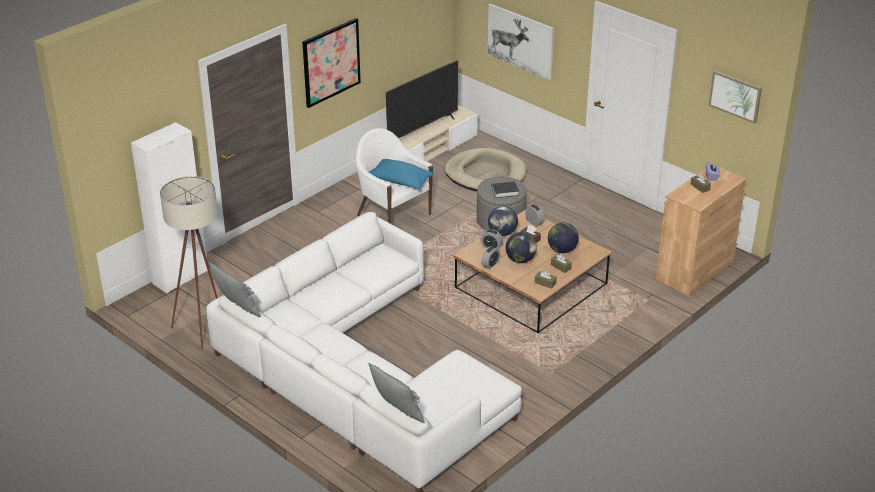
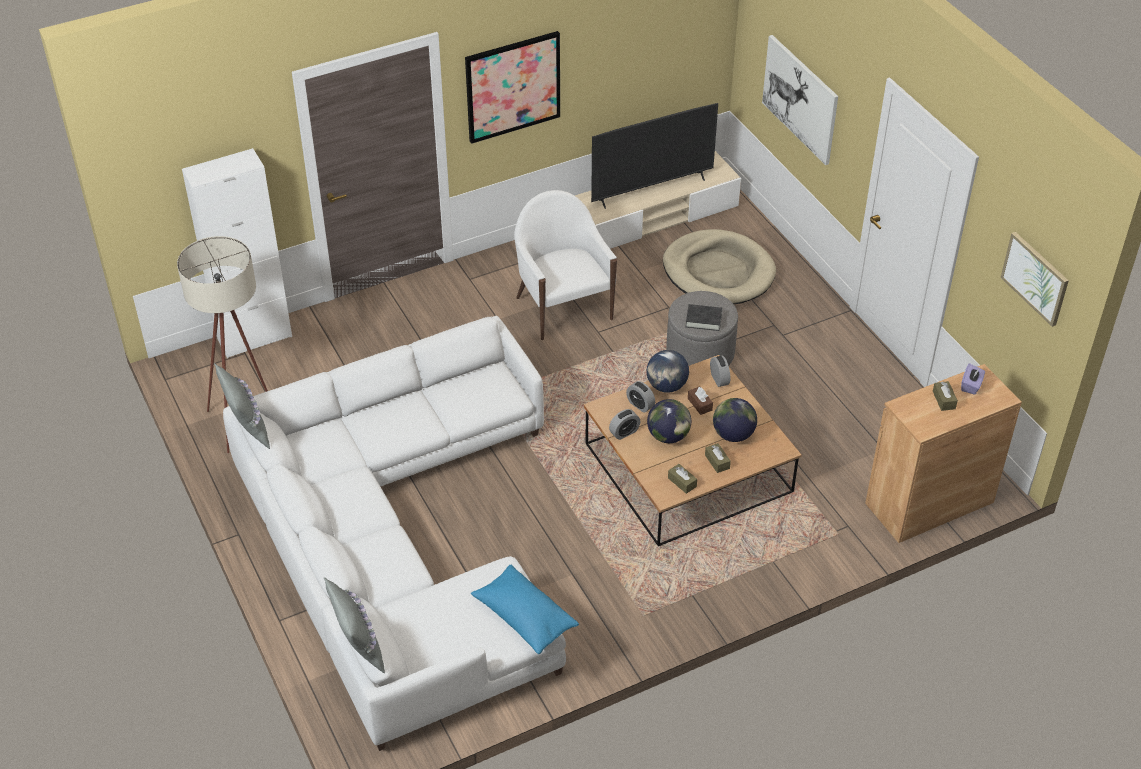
camera: 20 degrees right, 10 degrees up
(400, 181) = (571, 270): blue pillow -> blue pillow (524, 618)

